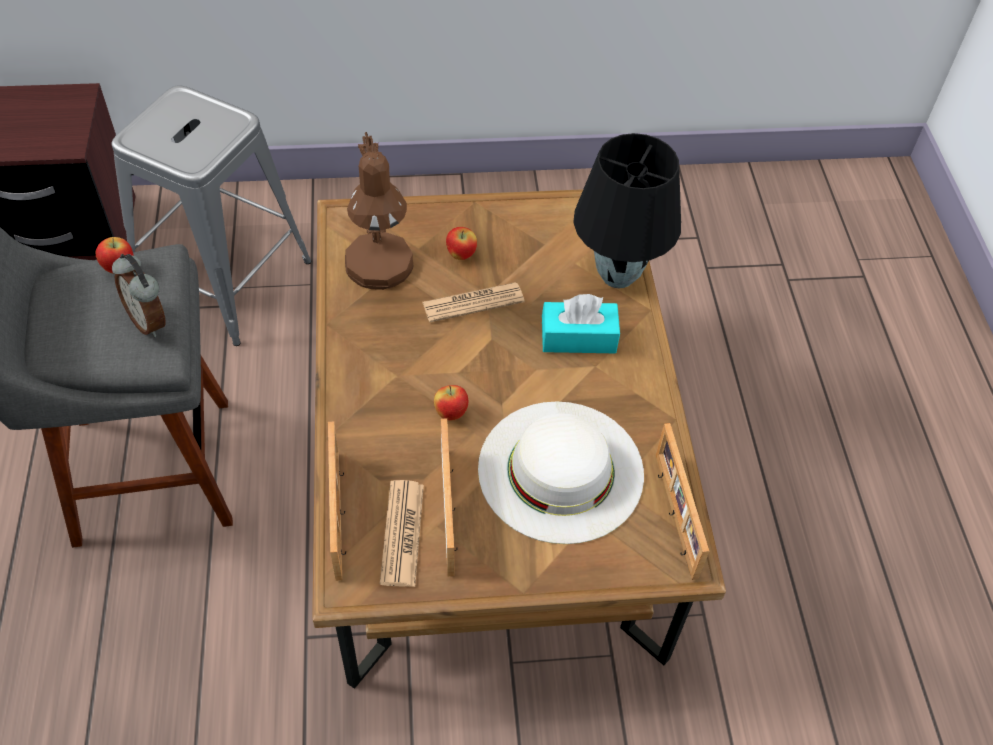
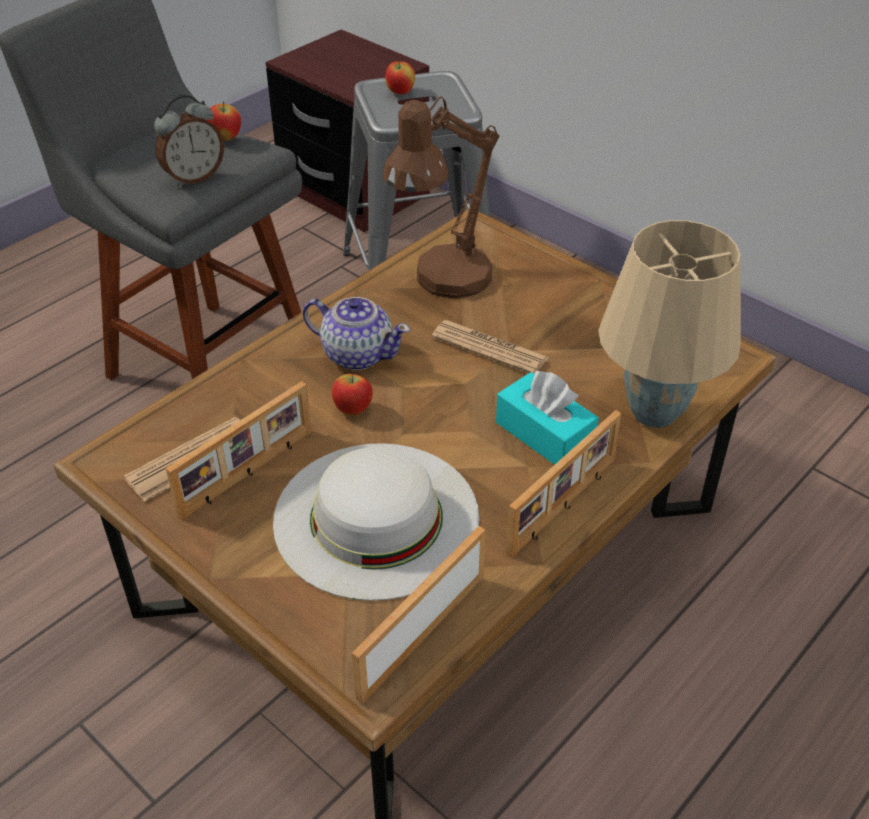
camera: 50 degrees right, 10 degrees down
(149, 321) = (194, 177): alarm clock -> alarm clock turned 135 degrees counterclockwise
(339, 514) = (172, 412): picture frame -> picture frame (564, 506)
(398, 372) = (357, 354): none -> teapot
(461, 255) = (531, 309): apple -> apple (400, 92)
(618, 275) = (656, 413): black table lamp -> beige table lamp

